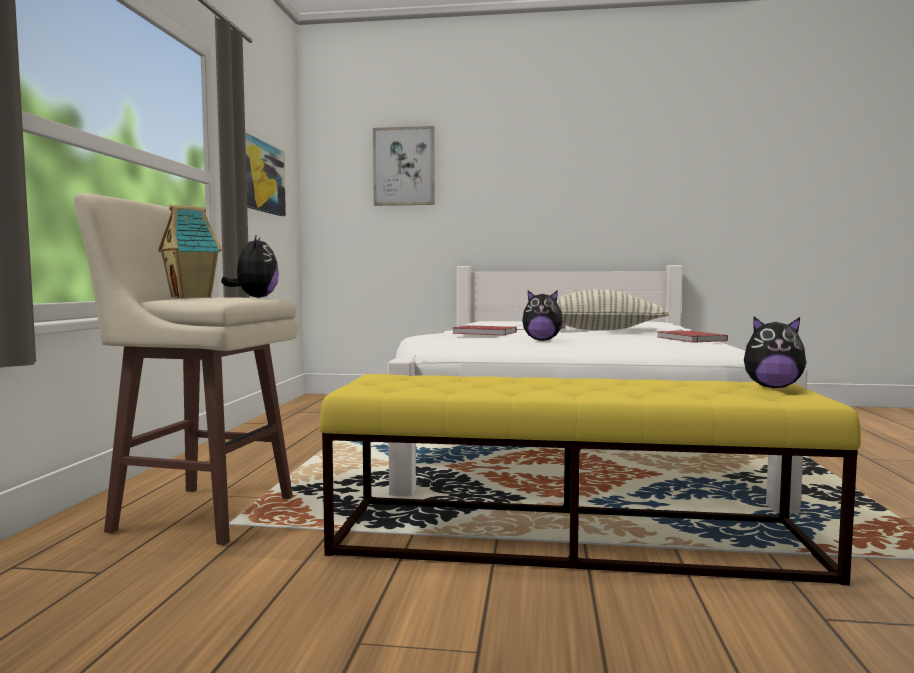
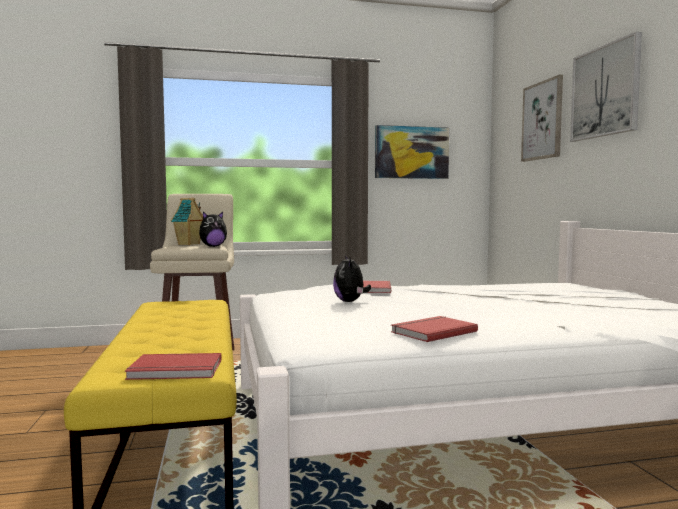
camera: 70 degrees right, 0 degrees up
(493, 154) = (605, 91): none -> picture
(598, 330) = (491, 307): pillow -> none
(772, 387) = (175, 371): plush toy -> red book

